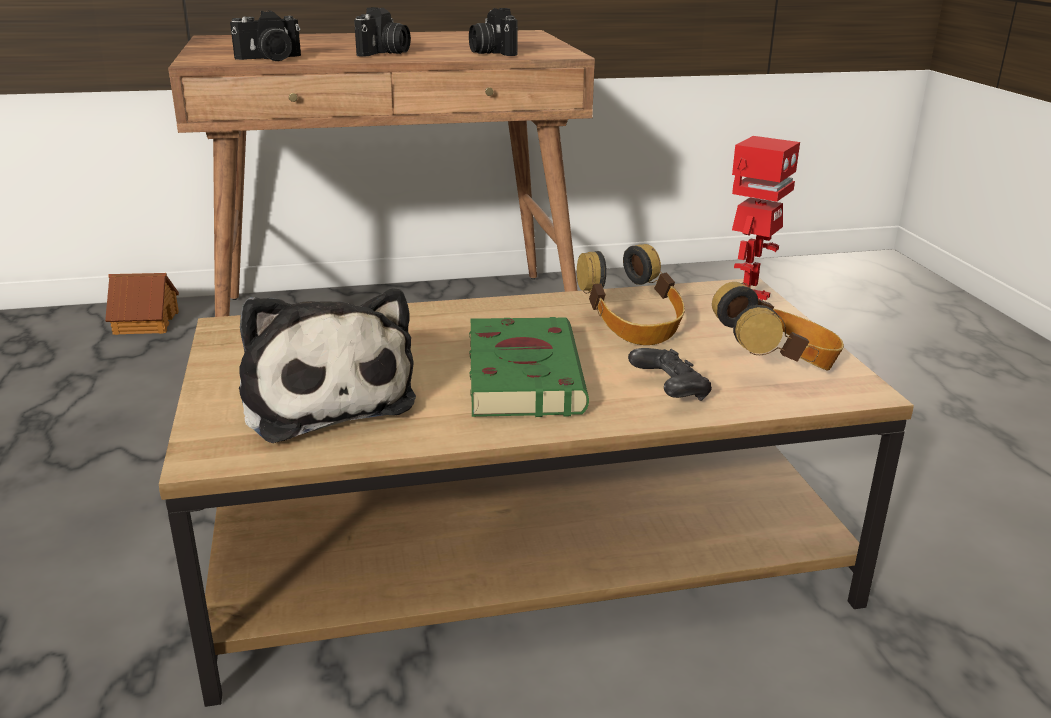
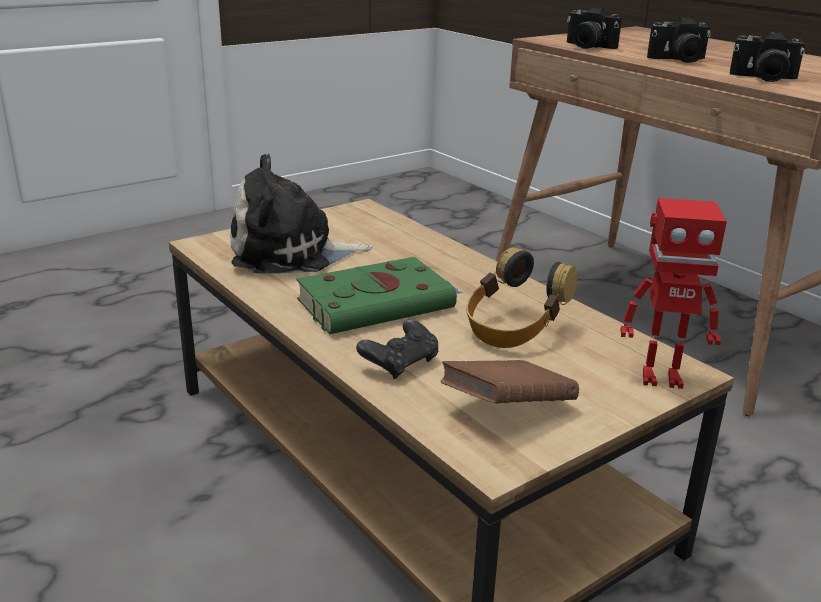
camera: 65 degrees right, 0 degrees up
(145, 322) = (537, 233): toy house -> none
(325, 397) = (291, 253): plush toy -> plush toy turned 45 degrees clockwise
(491, 52) = (764, 78): camera -> camera turned 120 degrees counterclockwise
(777, 365) = (507, 409): headphones -> brown book

